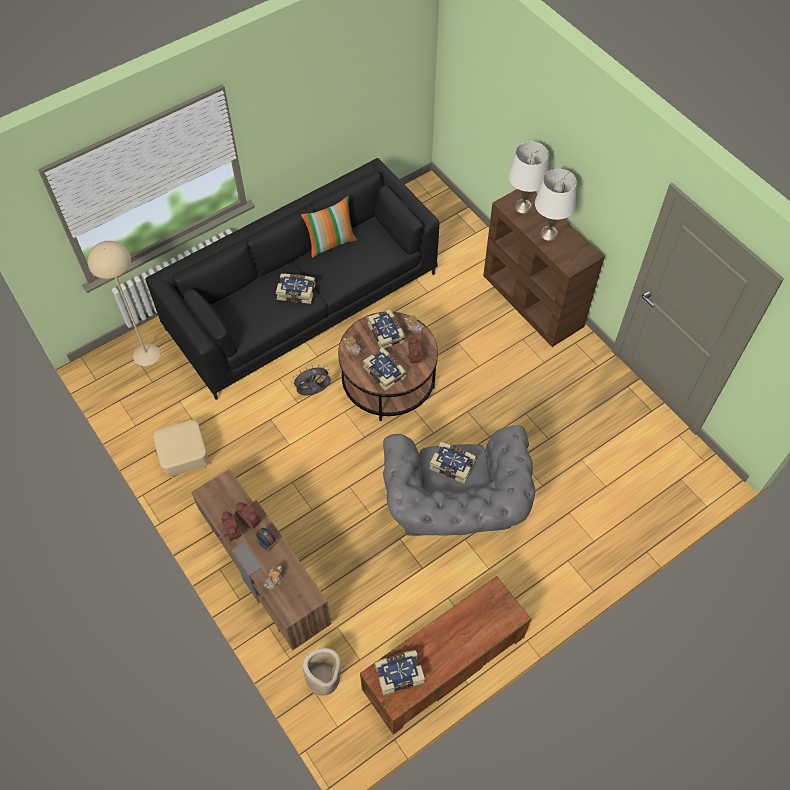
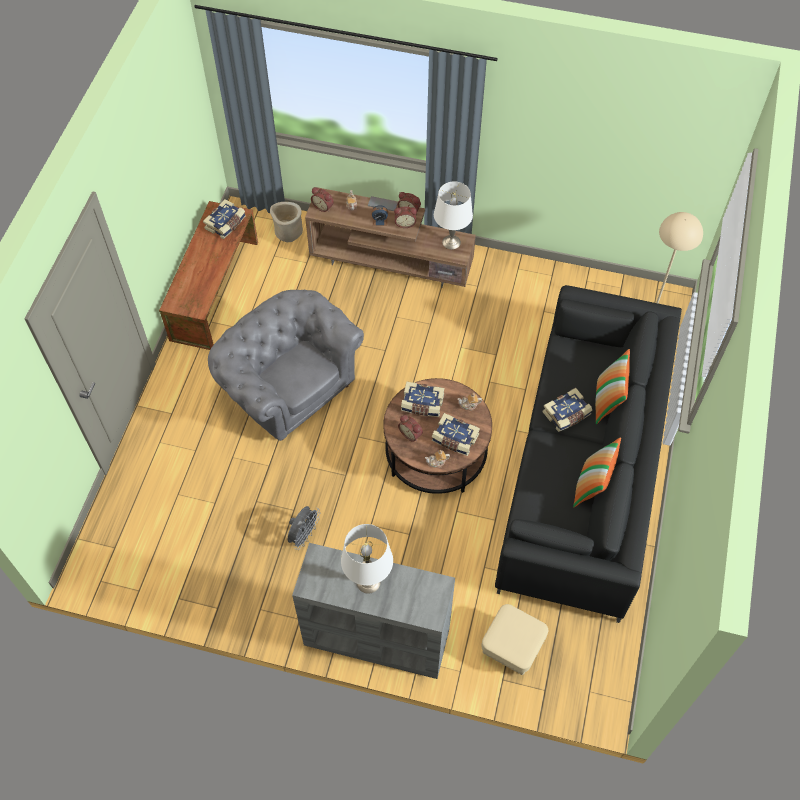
camera: 140 degrees right, 0 degrees up
(185, 457) = (525, 286): beige ottoman -> beige ottoman (512, 647)
(259, 281) = (607, 401): none -> pillow
(300, 599) = (323, 206): none -> alarm clock
(313, 392) = (486, 398): grey fan -> grey fan (304, 535)
(452, 464) = (301, 371): book -> none
(523, 206) = (420, 596): white table lamp -> white table lamp (451, 242)
(533, 300) = (376, 638): brown bookcase -> grey bookcase

